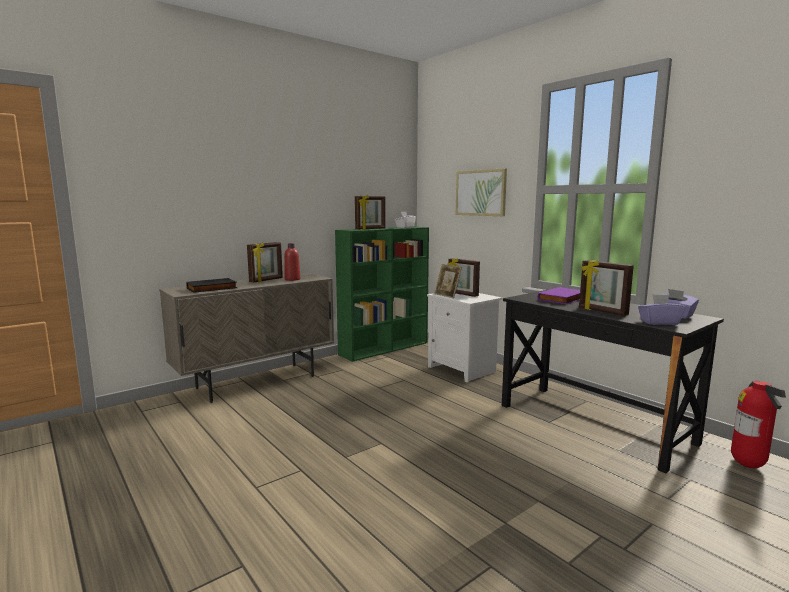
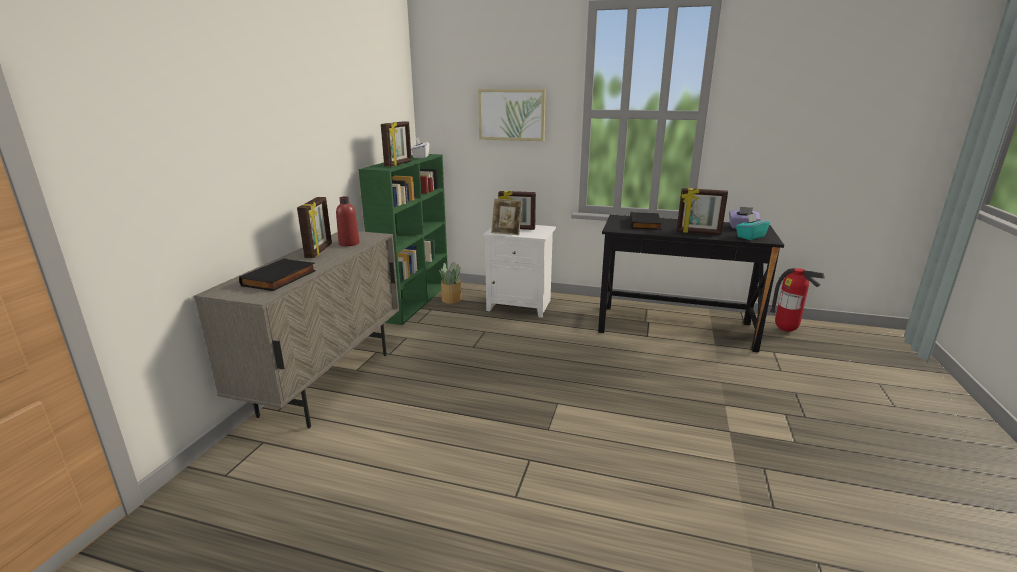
camera: 35 degrees left, 10 degrees up
(413, 353) = (451, 299): none -> potted plant
(563, 299) = (646, 224): purple book -> black book
(659, 322) = (750, 237): purple tissue box -> turquoise tissue box

